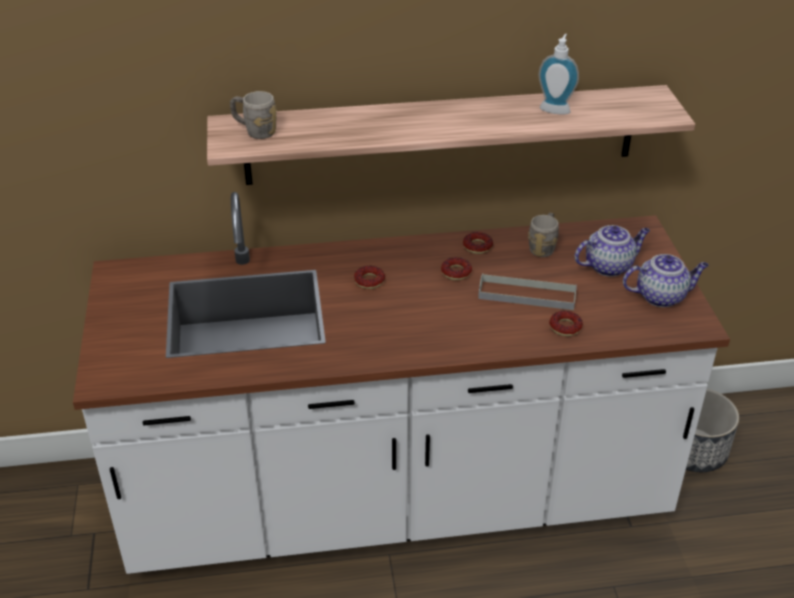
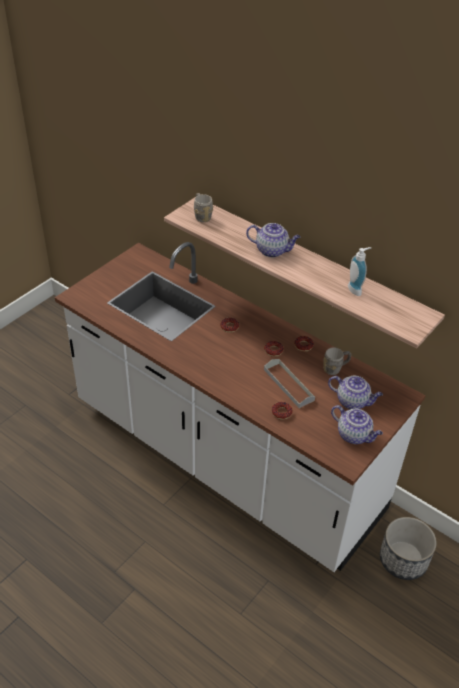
camera: 45 degrees right, 5 degrees up
(406, 121) = (272, 250): none -> teapot

